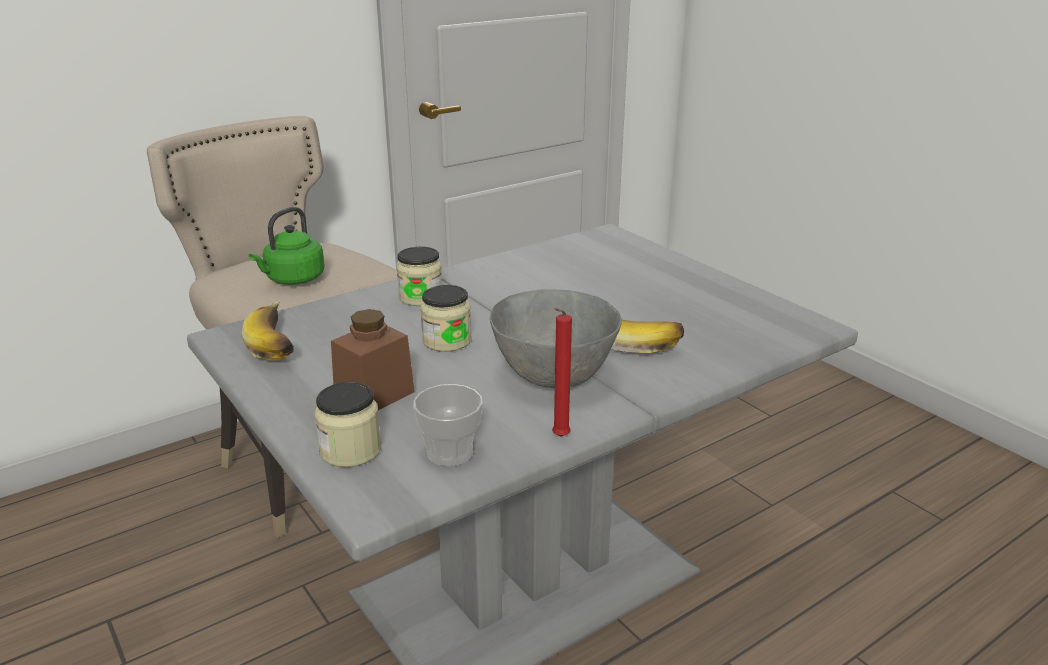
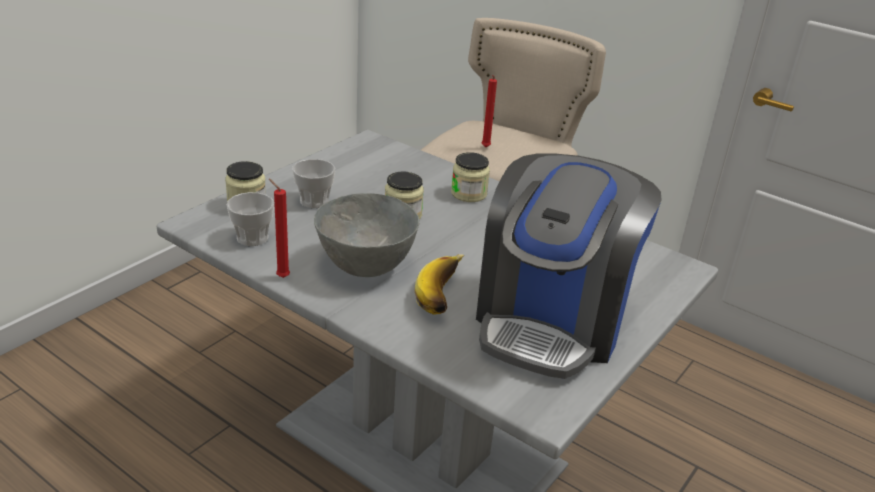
camera: 70 degrees right, 5 degrees up
(280, 344) = (366, 158): banana -> none
(293, 279) = (485, 148): green kettle -> red candle
(374, 395) = (314, 201): brown jar -> cup
(680, 299) = (552, 320): none -> coffee machine

